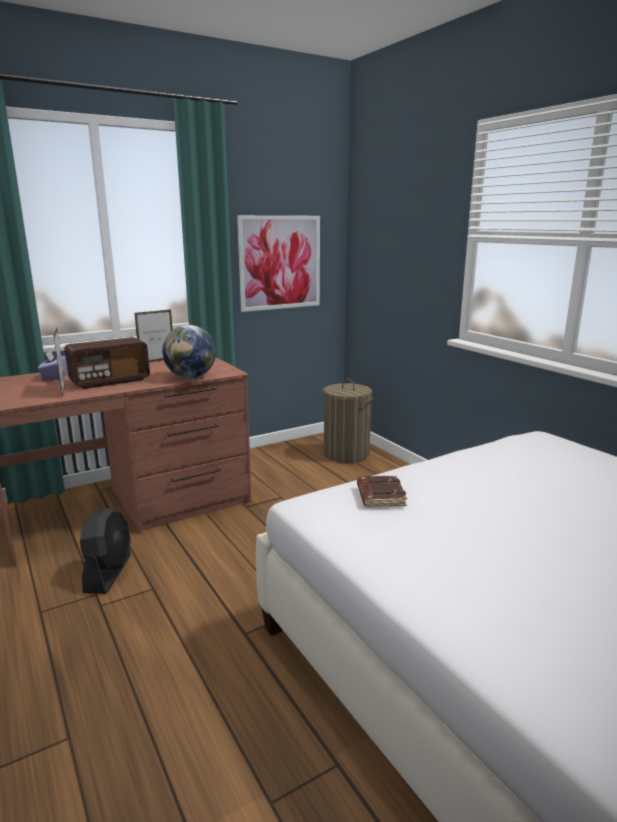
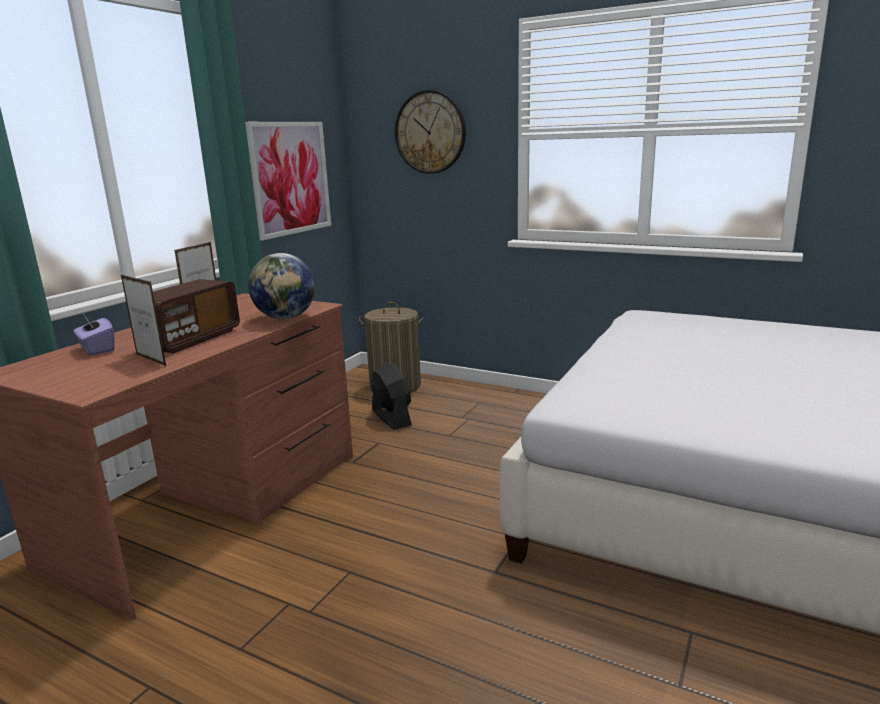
camera: 30 degrees left, 0 degrees up
(108, 573) = (276, 578): black fan -> black fan (391, 417)
(379, 495) = (609, 382): brown book -> none
(403, 229) = (430, 132): none -> wall clock

